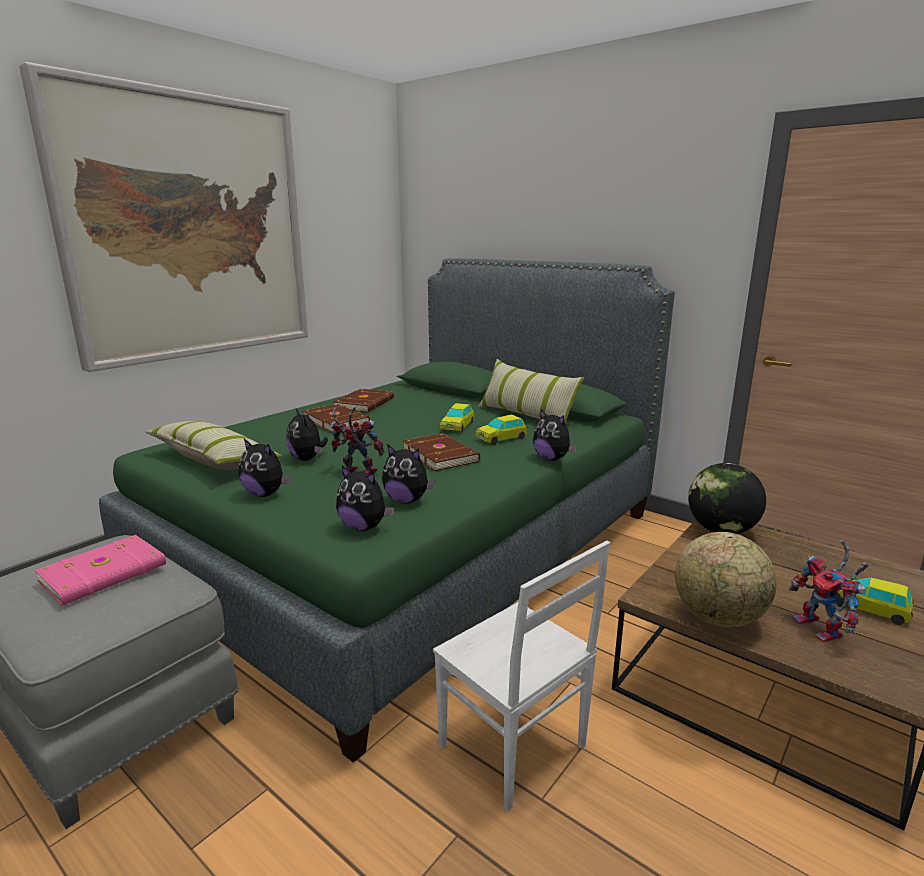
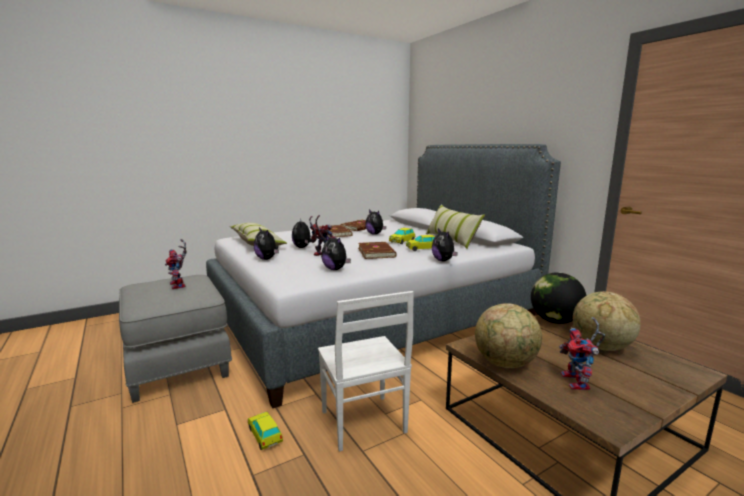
camera: 20 degrees right, 5 degrees down
(105, 573) = (179, 285): pink book -> toy robot
(189, 229) = (276, 125): picture -> none
(364, 527) = (301, 277): plush toy -> plush toy (375, 234)
(413, 546) = (373, 315): green bed -> grey bed
(802, 564) = (601, 347): none -> globe
(868, 608) = (630, 379): toy car -> toy car (265, 435)

